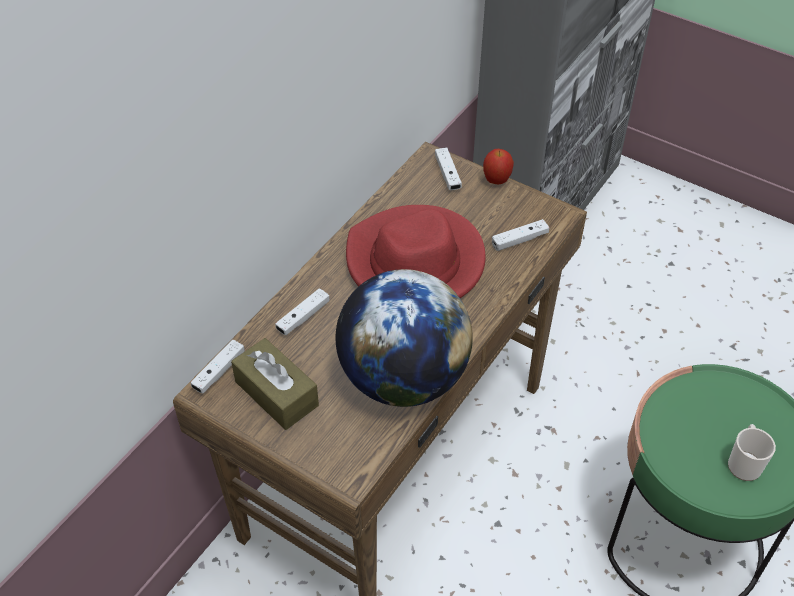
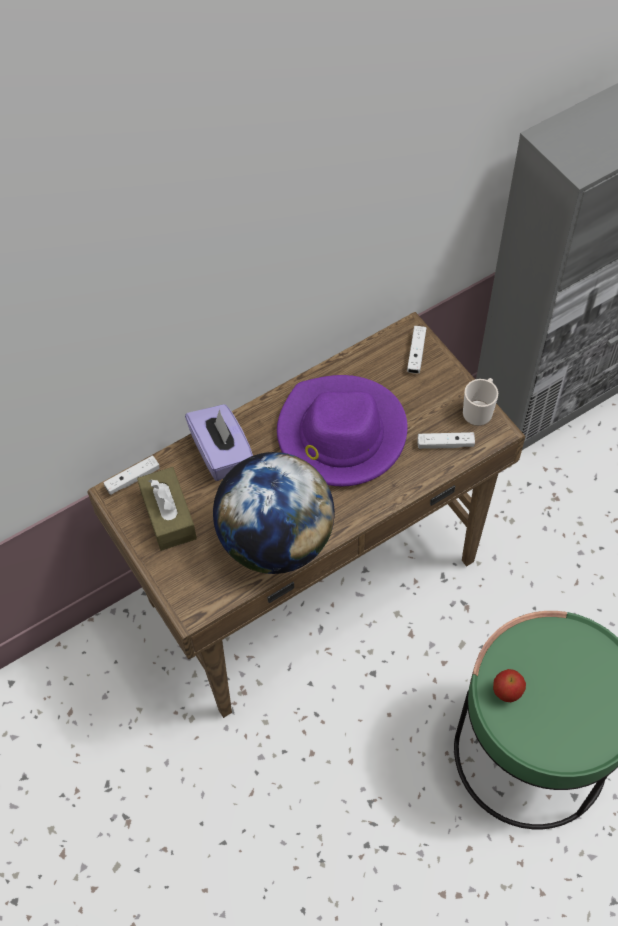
camera: 25 degrees right, 10 degrees up
(303, 317) = (222, 453): white game controller -> purple tissue box
(414, 263) = (340, 434): red hat -> purple hat
(496, 181) = (457, 375): apple -> apple (506, 693)
(744, 463) = (561, 719): mug -> mug (479, 411)

